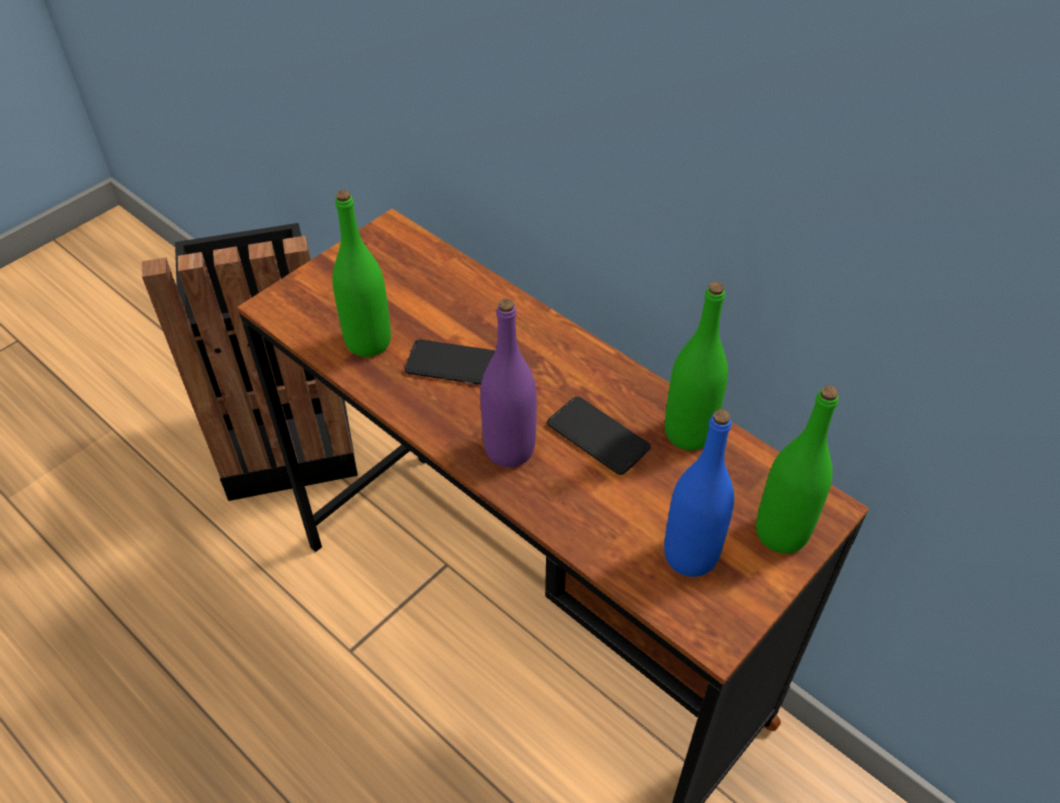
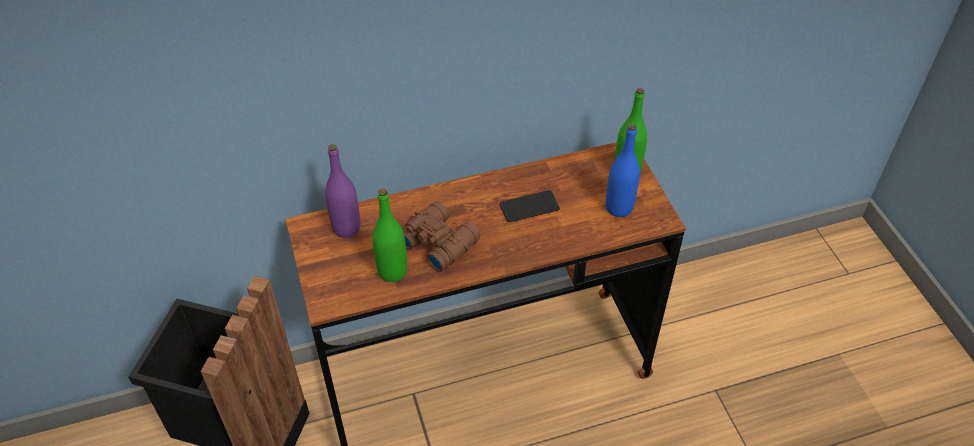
camera: 60 degrees left, 0 degrees up
(454, 364) = (439, 241): phone -> brown binoculars
(509, 449) = (513, 243): purple bottle -> purple bottle (346, 228)
(688, 433) = (551, 174): green bottle -> none

